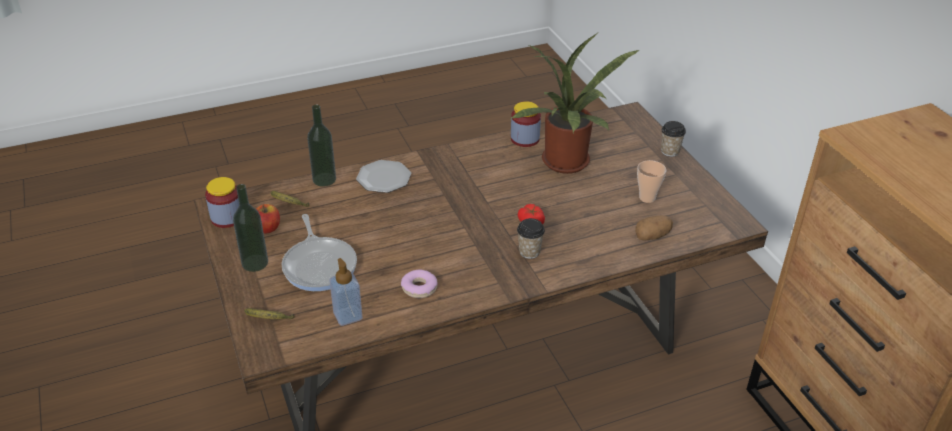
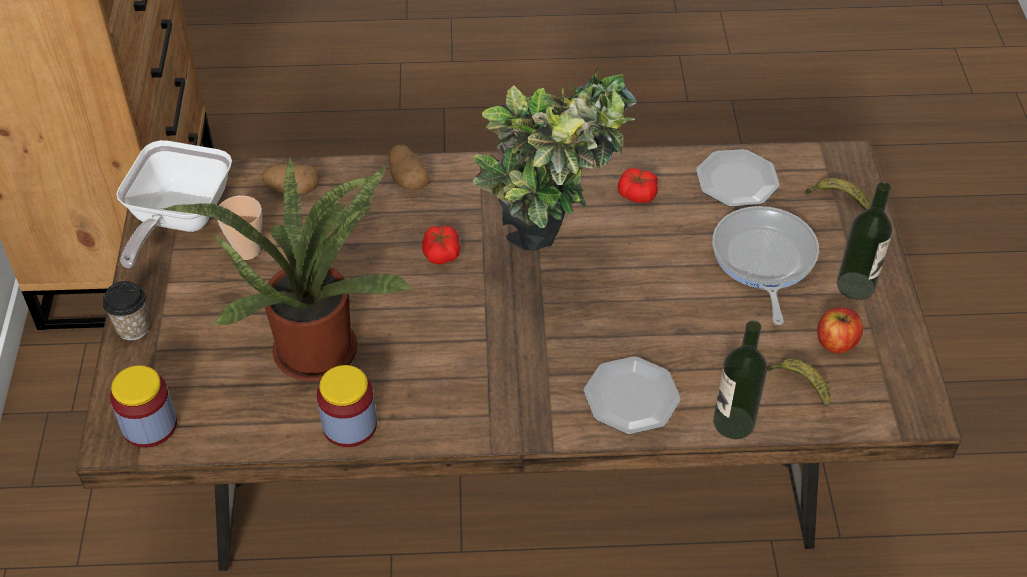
camera: 160 degrees left, 10 degrees up
(227, 218) = (900, 380): jar -> jar (149, 425)
(348, 316) = (737, 180): soap dispenser -> plate
(419, 288) = (637, 194): donut -> tomato
(457, 228) = (550, 271): none -> potted plant
(529, 252) = (470, 208): cup -> none
(584, 260) = (407, 179): none -> potato
(704, 203) = (177, 220): none -> frying pan

